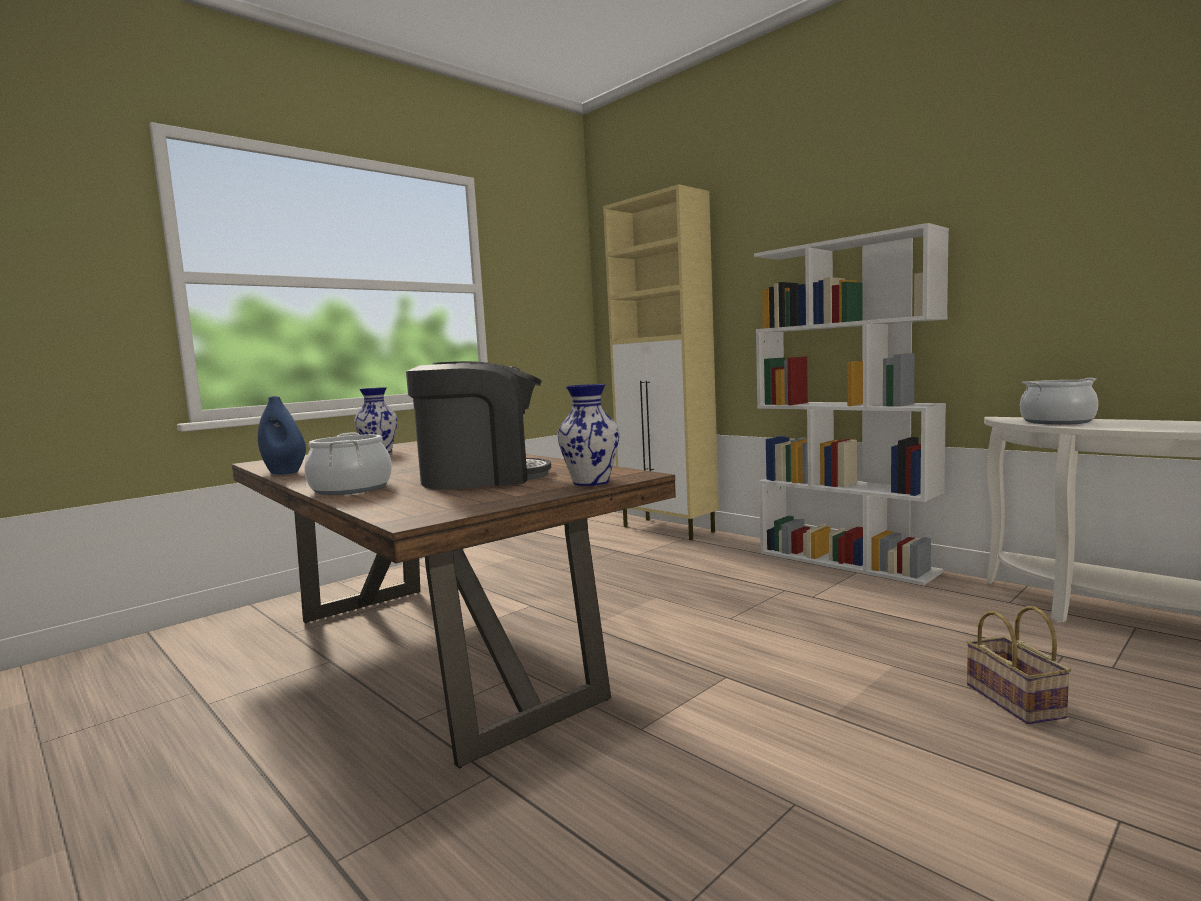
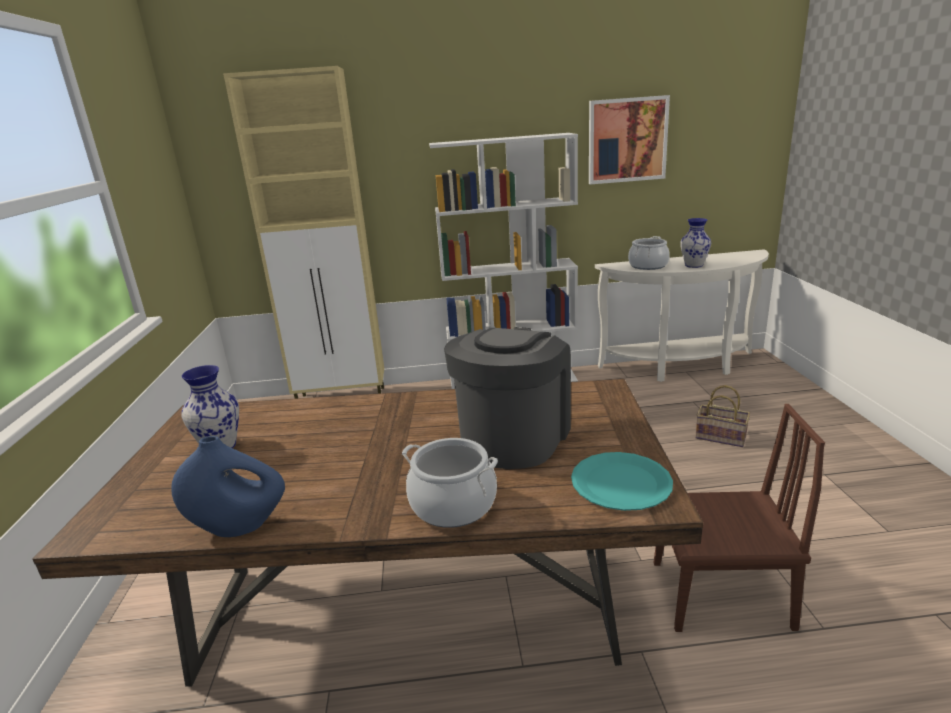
camera: 50 degrees left, 15 degrees up
(436, 507) = (621, 483): none -> turquoise plate
(590, 482) = (609, 408): vase -> vase (693, 265)
(646, 799) = (720, 594): none -> brown chair
(1049, 230) = (627, 140): none -> picture

